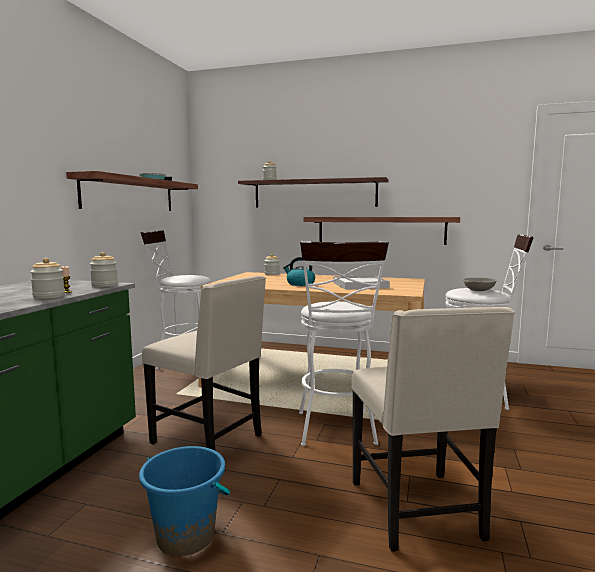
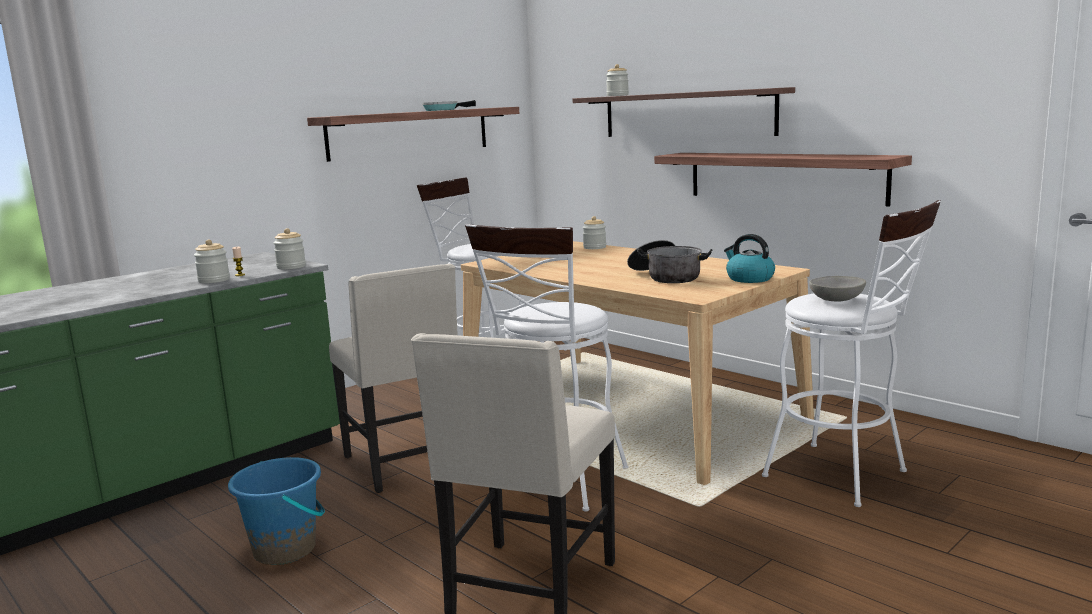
camera: 30 degrees right, 5 degrees up
(300, 284) = (588, 269): kettle -> kettle (749, 278)
(360, 285) = (666, 277): white tray -> cooking pot

